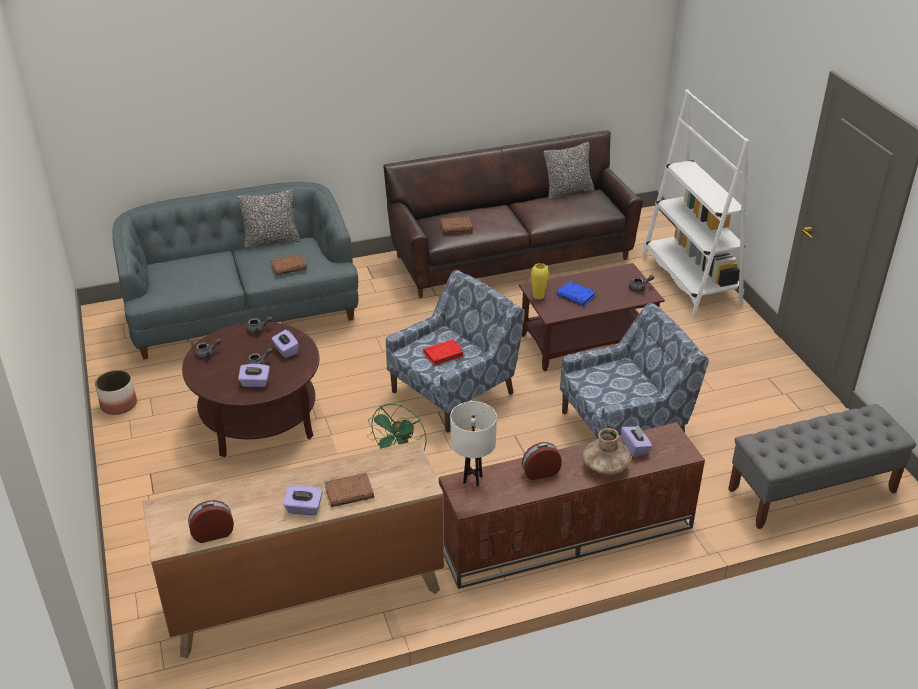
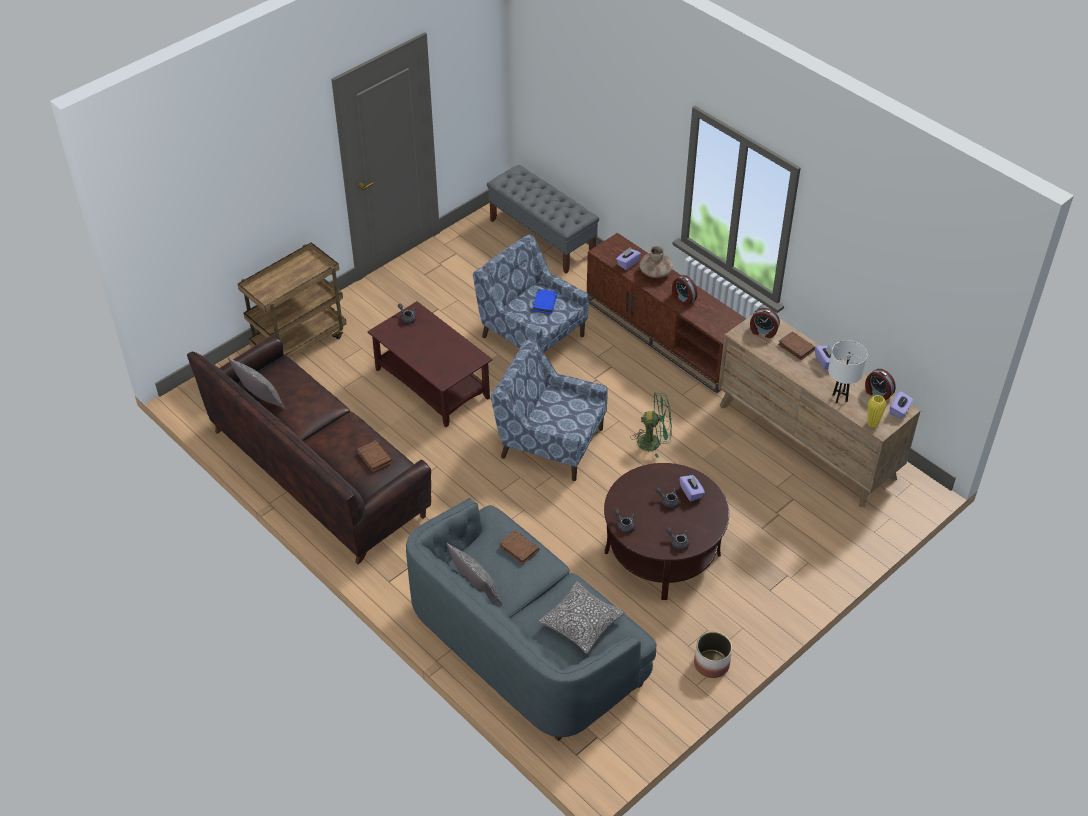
camera: 115 degrees left, 10 degrees up
(185, 277) = (581, 623): none -> pillow
(285, 351) = (639, 493): purple tissue box -> purple tissue box (900, 410)
(398, 474) = (763, 332): none -> alarm clock
(443, 355) = (566, 410): red book -> none
(473, 479) = (713, 326): white table lamp -> white table lamp (840, 398)
(538, 296) = (454, 373): yellow vase -> yellow vase (872, 423)
(576, 296) = (441, 351): blue book -> blue book (544, 303)
(690, 280) = (299, 342): white bookcase -> brown cart

